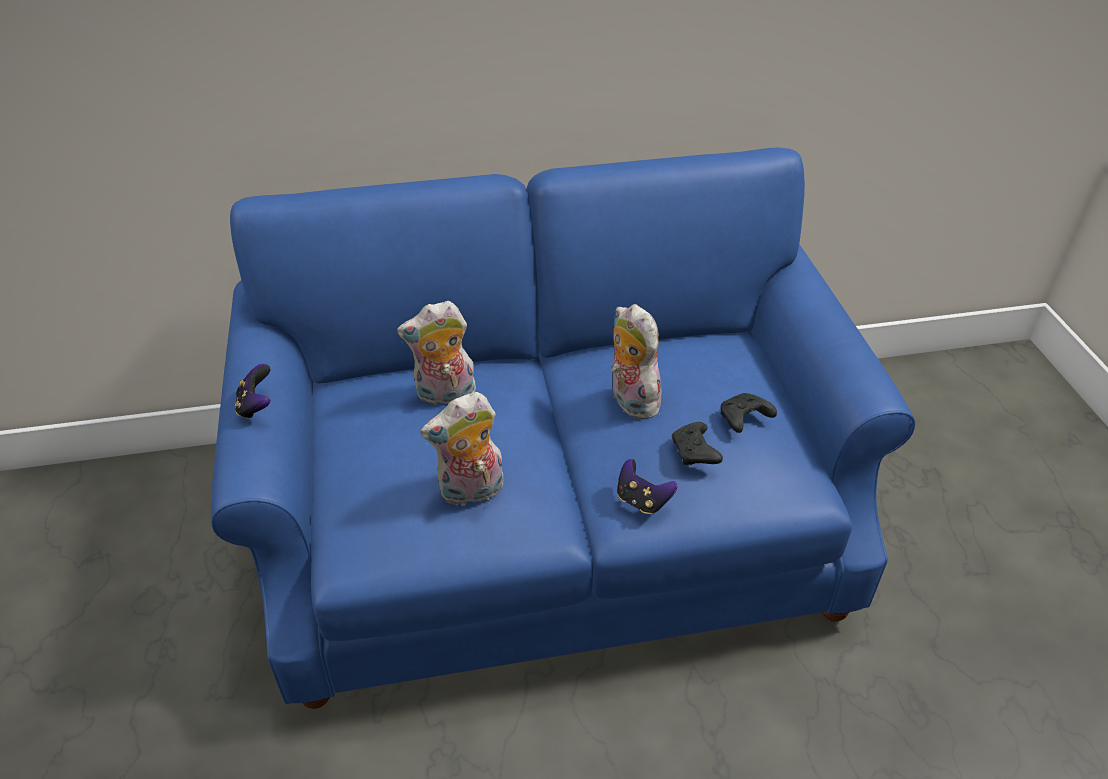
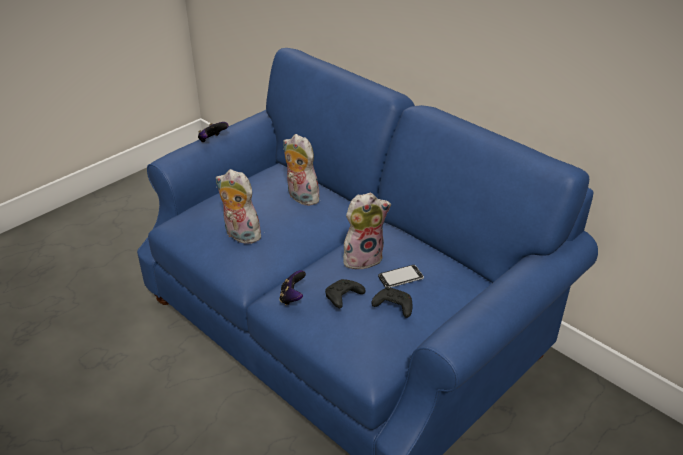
camera: 55 degrees right, 5 degrees down
(630, 400) = (363, 258): plush toy -> plush toy turned 45 degrees clockwise
(698, 388) = (400, 278): none -> phone

